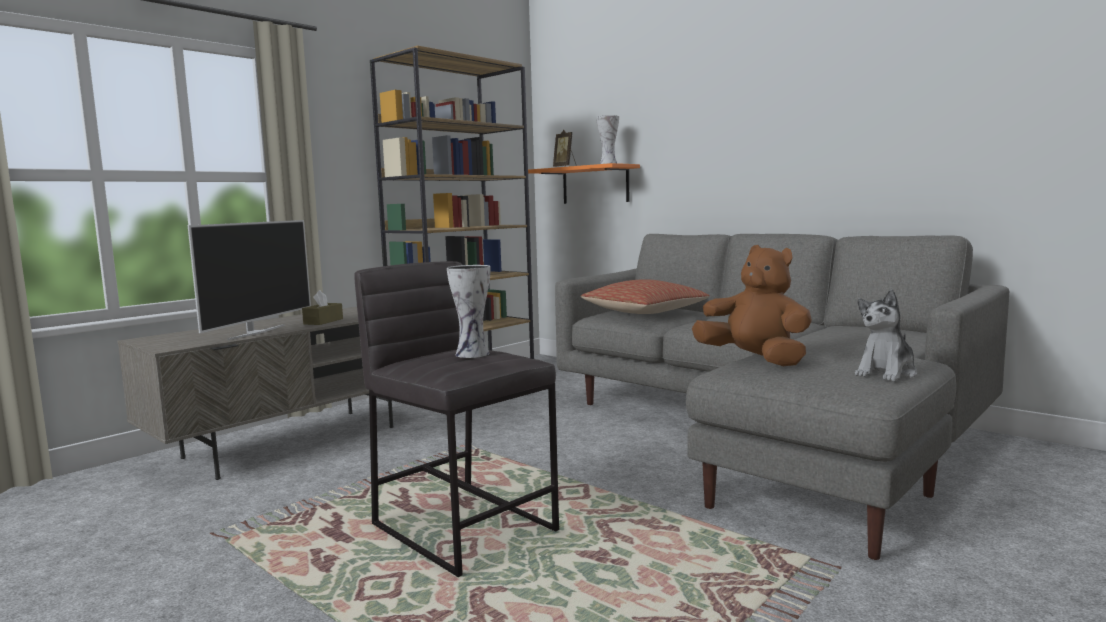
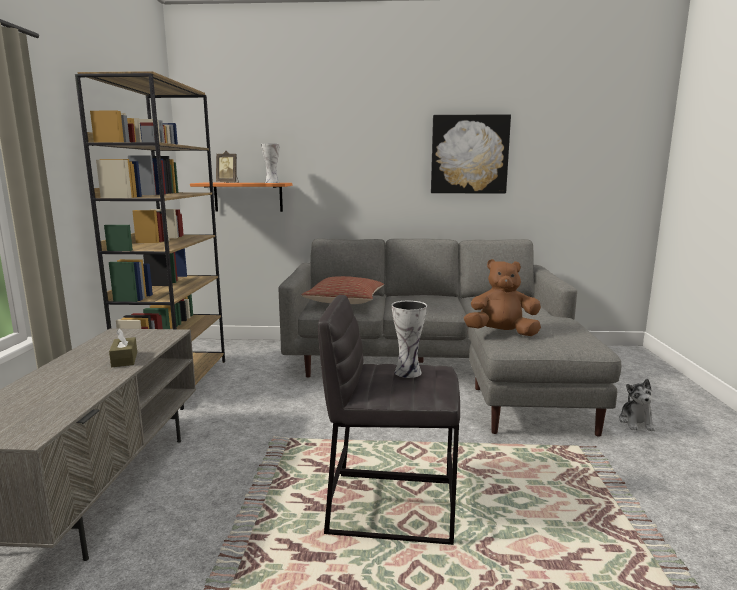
camera: 40 degrees left, 5 degrees up
(256, 332) = (85, 389): television -> none
(875, 102) = (469, 154): none -> picture
(886, 373) = (572, 330): plush toy -> plush toy (636, 422)

